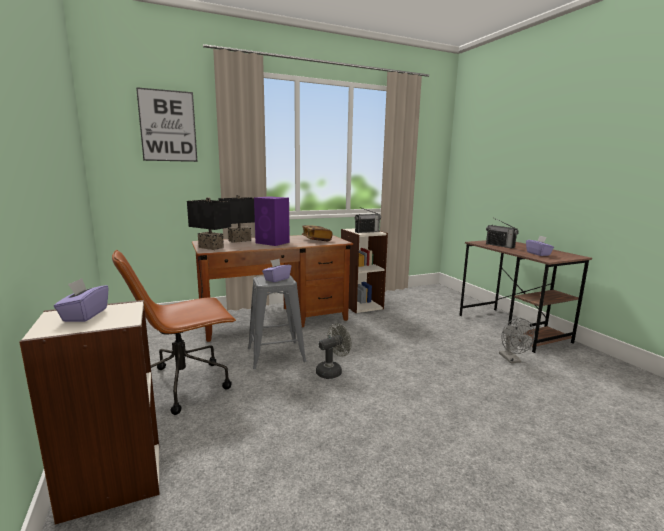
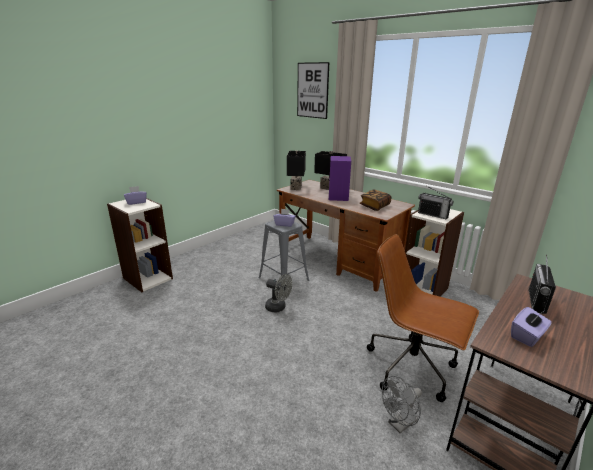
camera: 65 degrees right, 10 degrees up
(184, 385) = (227, 264): brown office chair -> brown office chair (412, 367)

